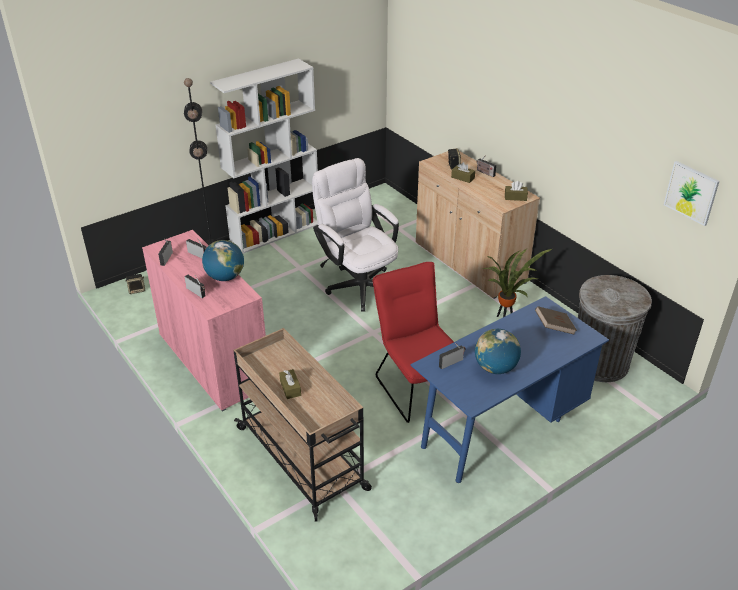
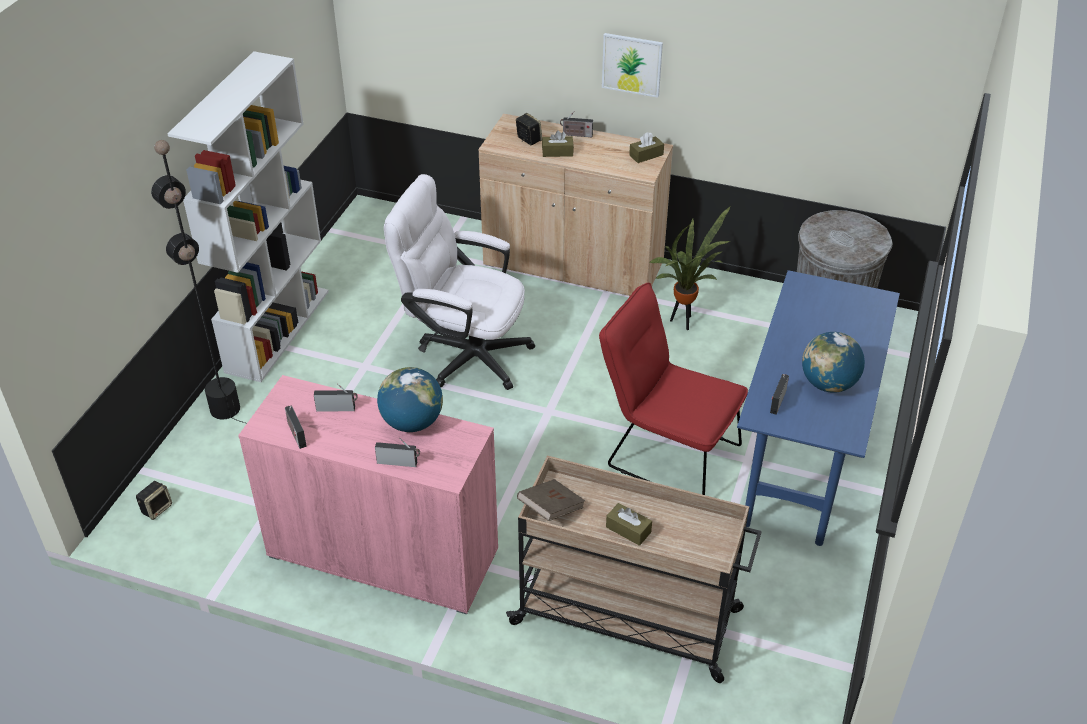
camera: 35 degrees left, 5 degrees up
(554, 327) = (835, 305): brown book -> brown book (551, 509)
(691, 192) = (915, 81): picture -> picture (632, 64)

